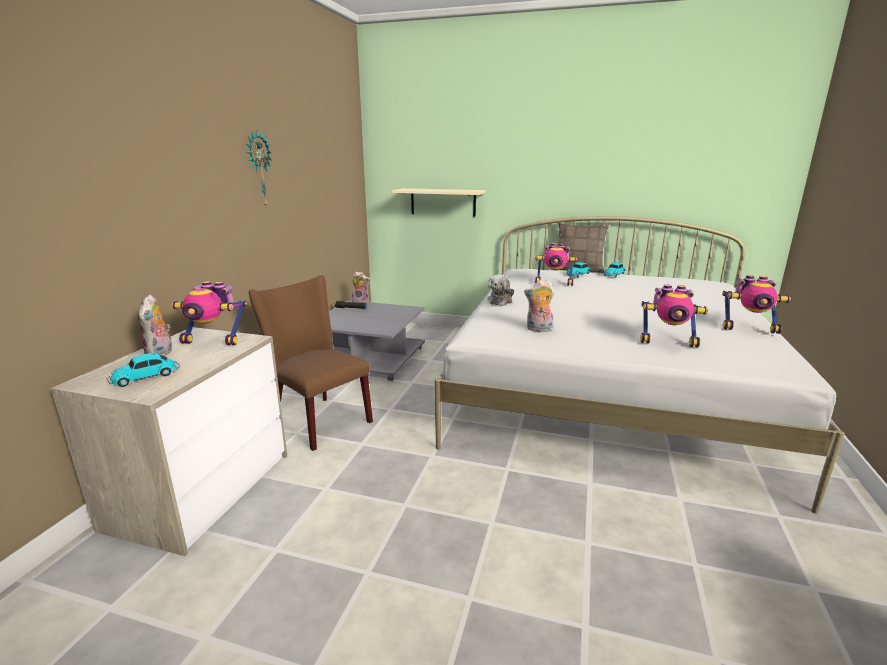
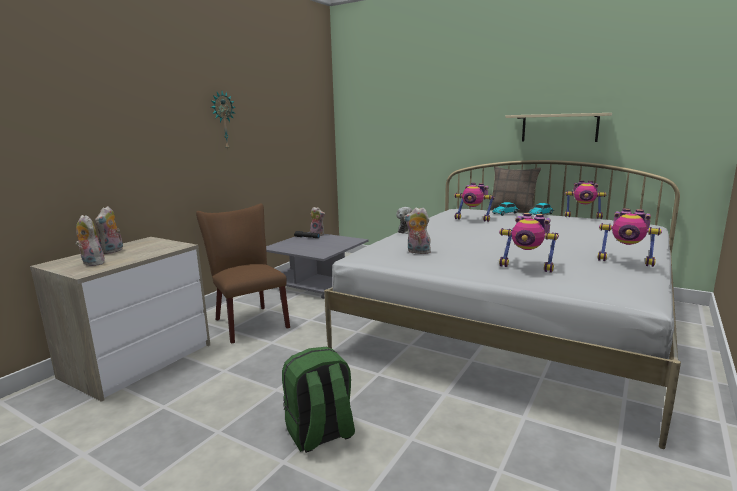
camera: 15 degrees right, 5 degrees down
(146, 377) = (91, 263): toy car -> plush toy
(214, 341) = (155, 245): toy robot -> toy robot (583, 216)
(443, 202) = (396, 149): beige shelf -> beige shelf (559, 127)
(490, 554) = (320, 434): none -> green backpack

